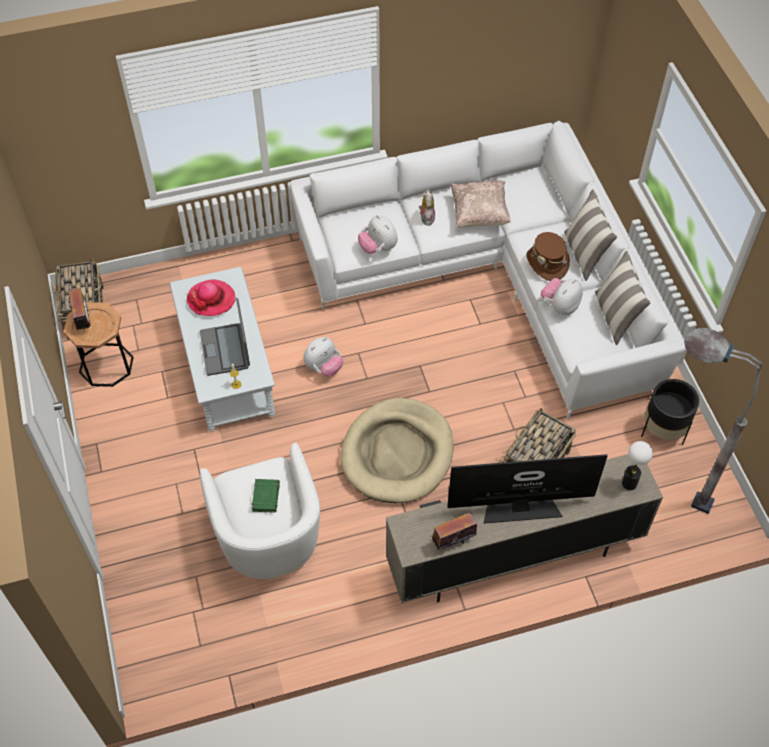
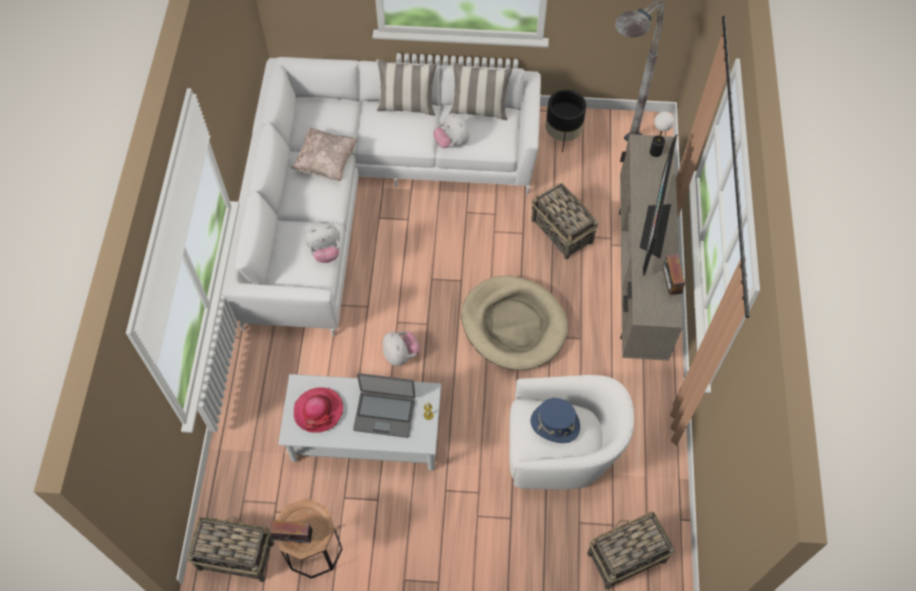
camera: 70 degrees left, 5 degrees up
(171, 630) = (625, 557): none -> basket
(265, 496) = (555, 424): green book -> blue hat
(426, 218) = (310, 203): plush toy -> none
(547, 263) = (404, 134): brown hat -> none

